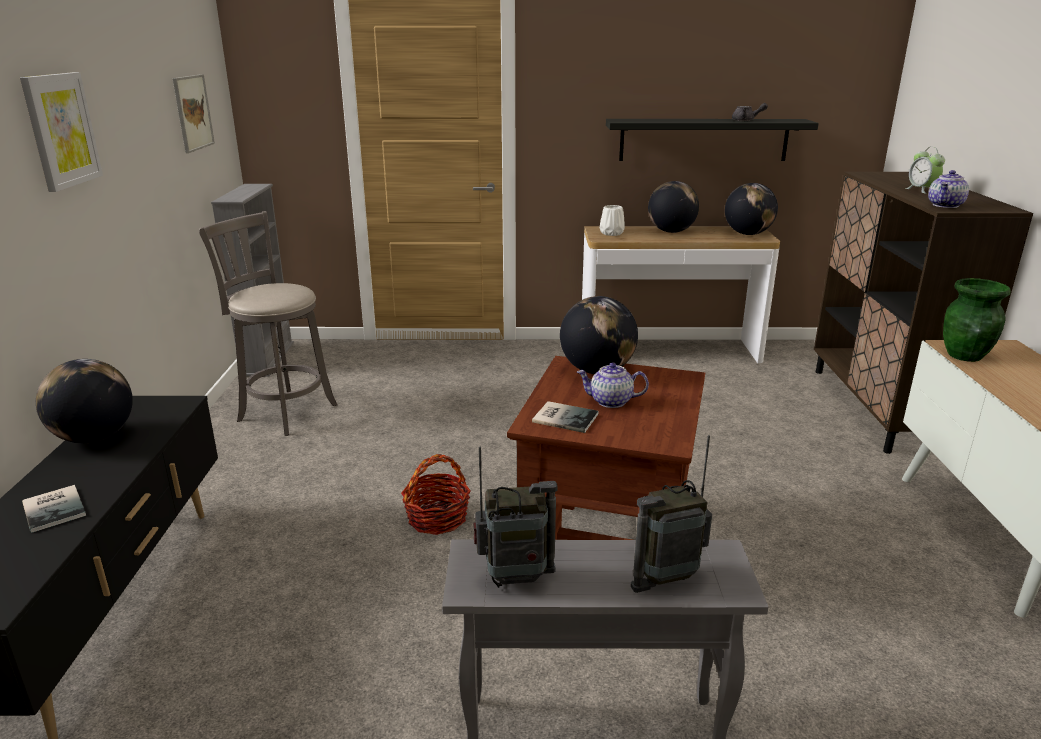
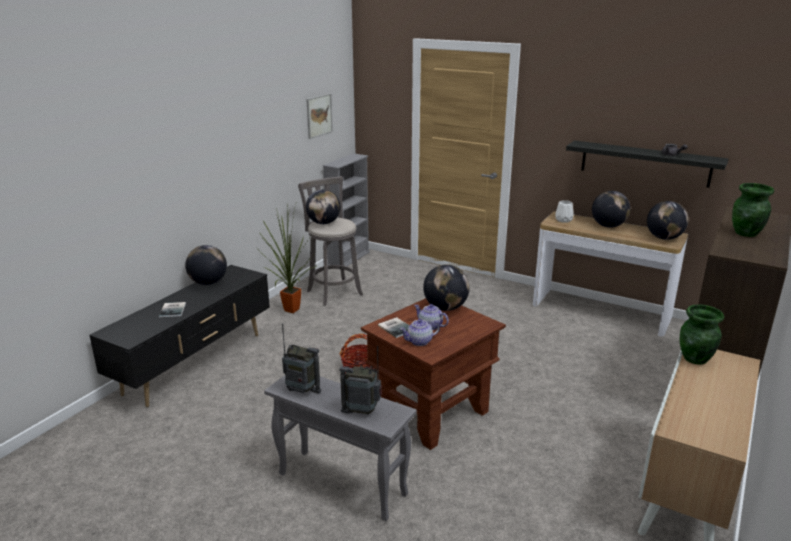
camera: 30 degrees right, 0 degrees up
(61, 130) = (225, 135): picture -> none
(231, 460) = (289, 311): none -> potted plant
(257, 294) = (323, 223): none -> globe
(921, 190) = (746, 233): alarm clock -> green vase
(945, 205) = (730, 249): teapot -> teapot (419, 342)

